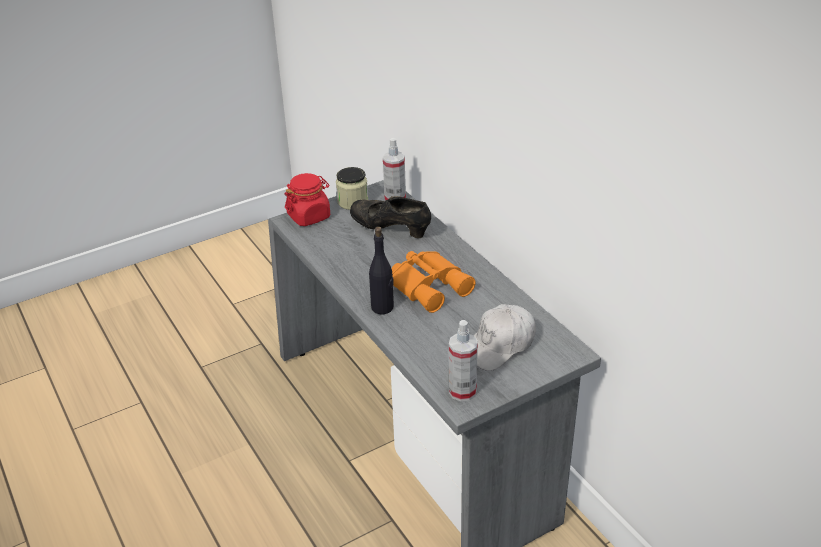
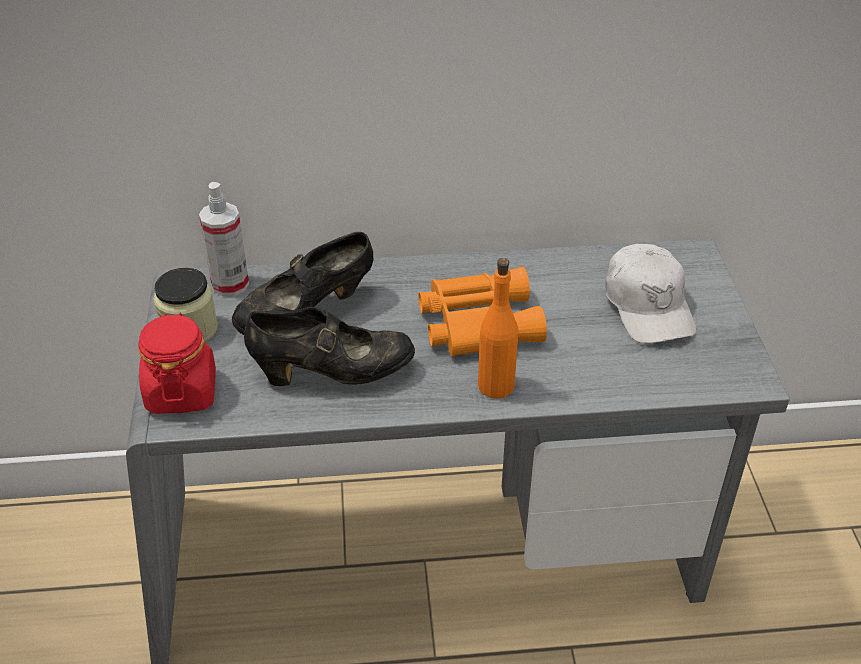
camera: 65 degrees left, 5 degrees up
(352, 253) = (333, 374): none -> black shoe
(382, 307) = (496, 385): black bottle -> orange bottle
(462, 391) = (725, 370): spray bottle -> none

